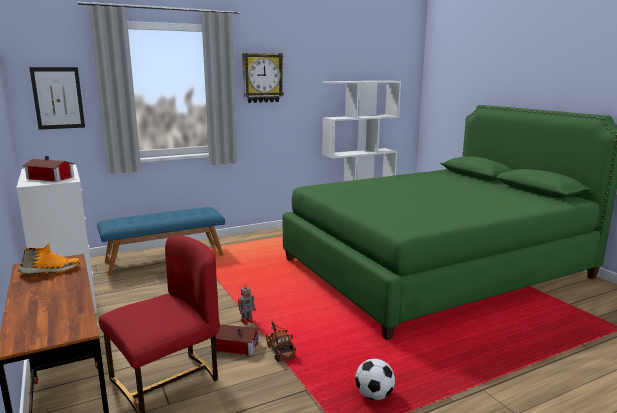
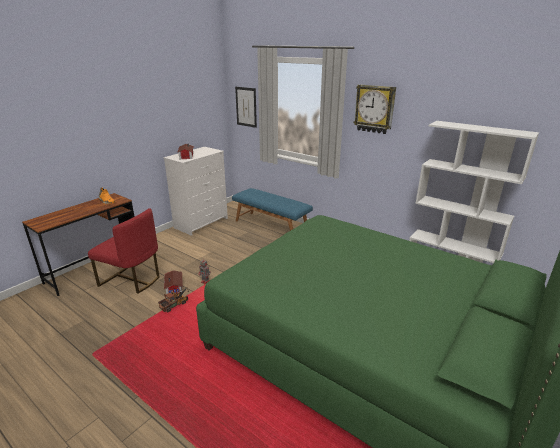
camera: 65 degrees right, 10 degrees up
(374, 395) = (133, 357): football -> none

